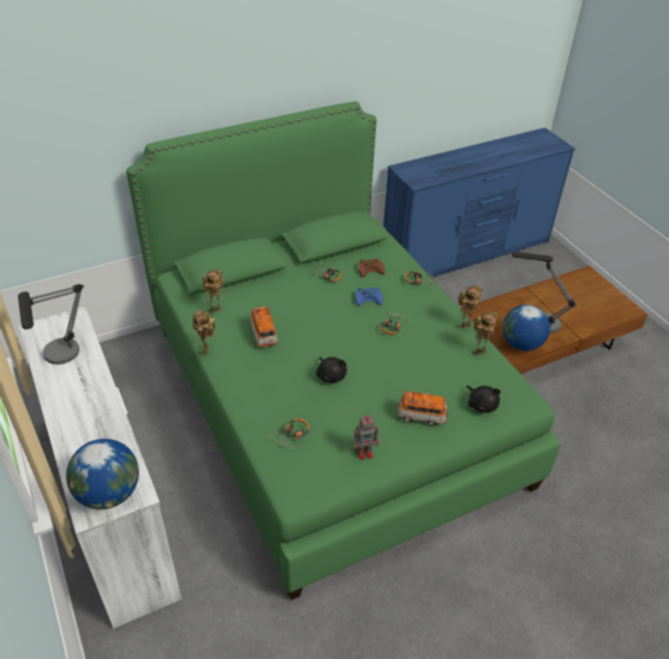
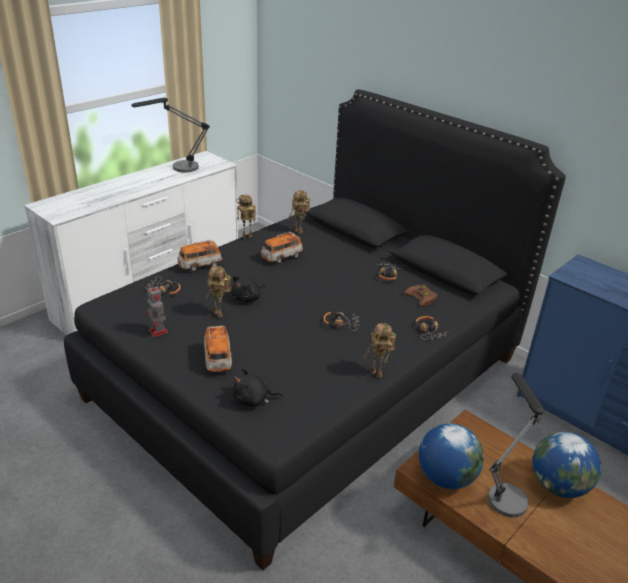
camera: 70 degrees right, 10 degrees down
(109, 494) = (57, 207): globe -> globe (558, 486)
(250, 399) = (200, 265): none -> toy car
(331, 402) = (309, 377): green bed -> black bed
(369, 297) = (375, 303): blue game controller -> none
(480, 351) = (340, 390): toy robot -> toy robot (219, 314)
(481, 404) = (253, 400): black plush toy -> black plush toy turned 45 degrees clockwise

